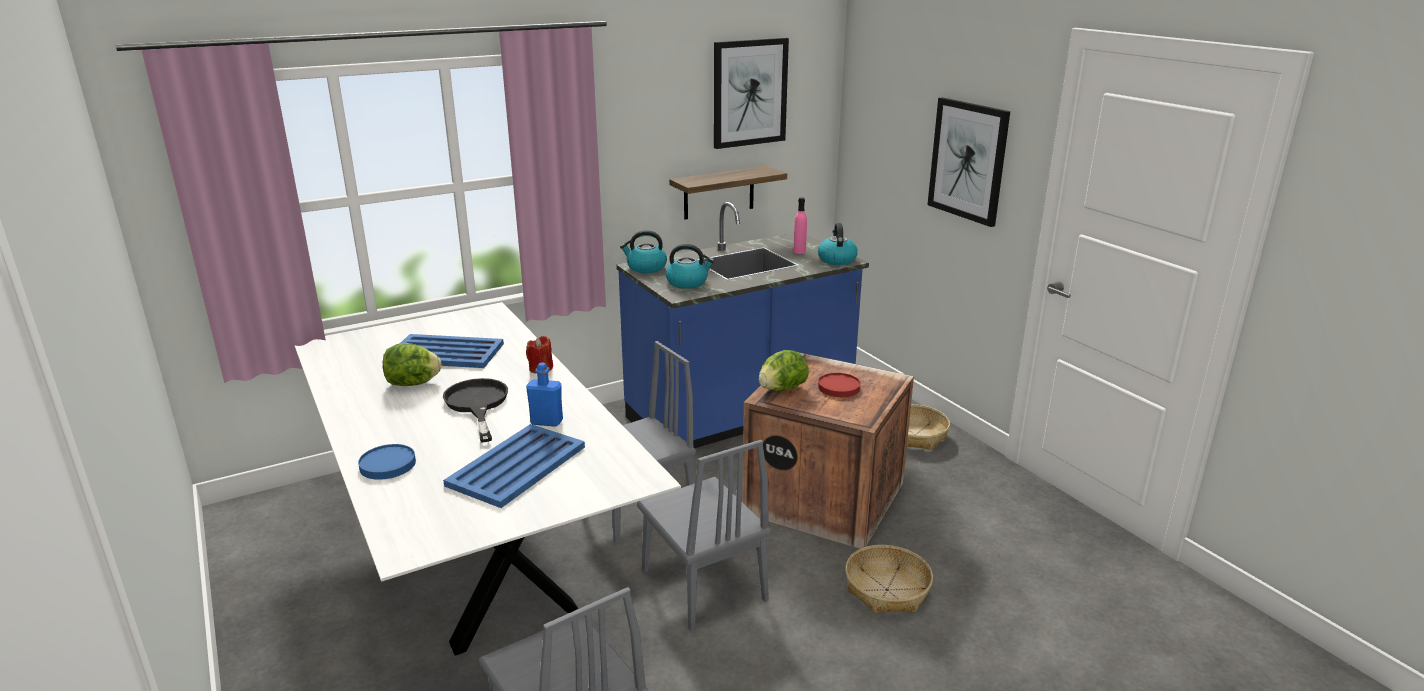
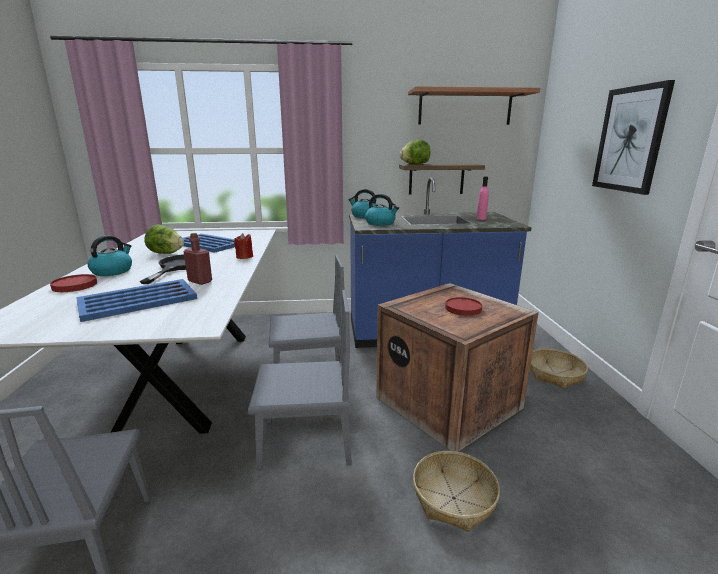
camera: 25 degrees right, 5 degrees down
(388, 464) = (75, 285): blue plate -> red plate
(546, 422) = (200, 281): blue bottle -> red bottle
(703, 584) = (305, 441): grey chair -> grey chair turned 90 degrees counterclockwise
(749, 93) = (465, 108): picture -> shelf
(782, 389) = (415, 302): lettuce -> lettuce (415, 164)
(836, 259) = (506, 224): kettle -> kettle (112, 271)

